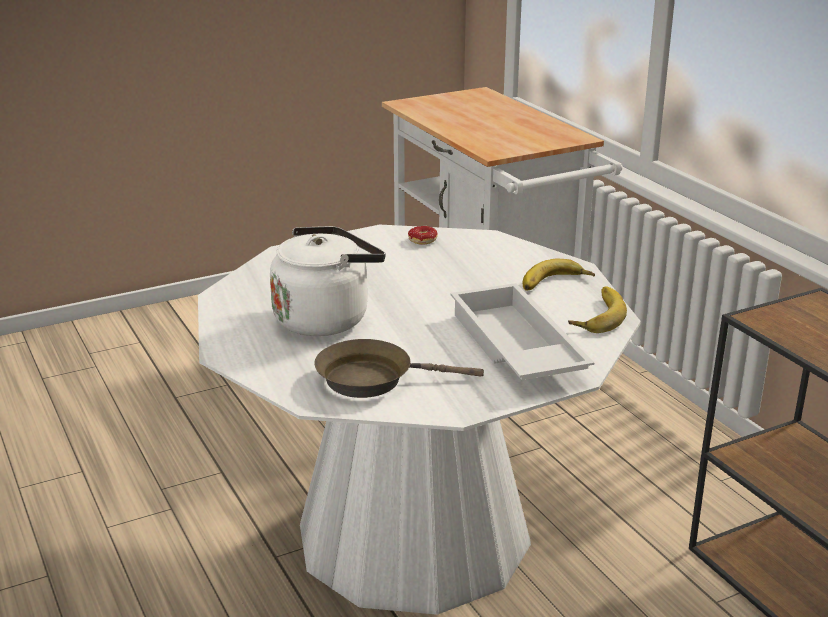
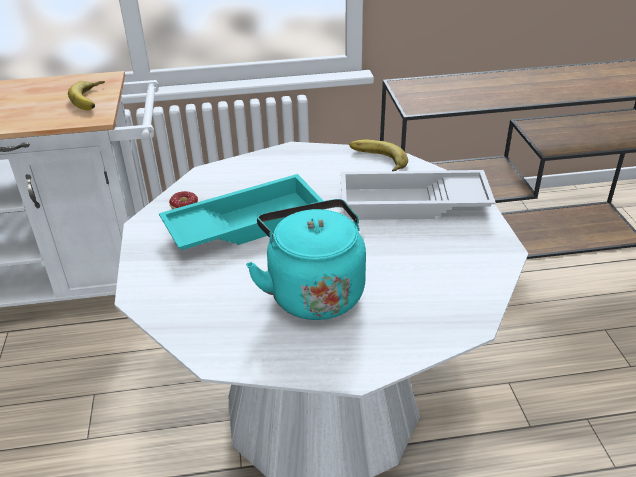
camera: 70 degrees left, 10 degrees up
(325, 318) = (313, 291): white kettle -> turquoise kettle
(372, 379) = (441, 283): brown frying pan -> none
(414, 270) = (245, 223): none -> turquoise tray
(555, 284) = (316, 164): banana -> banana (92, 99)

